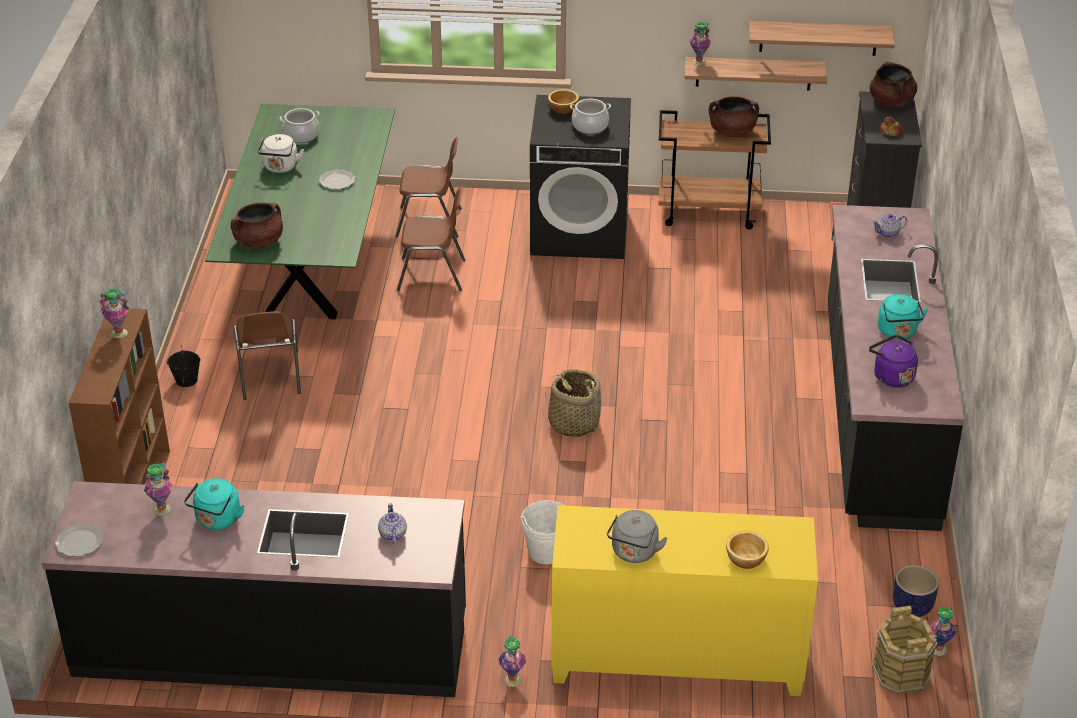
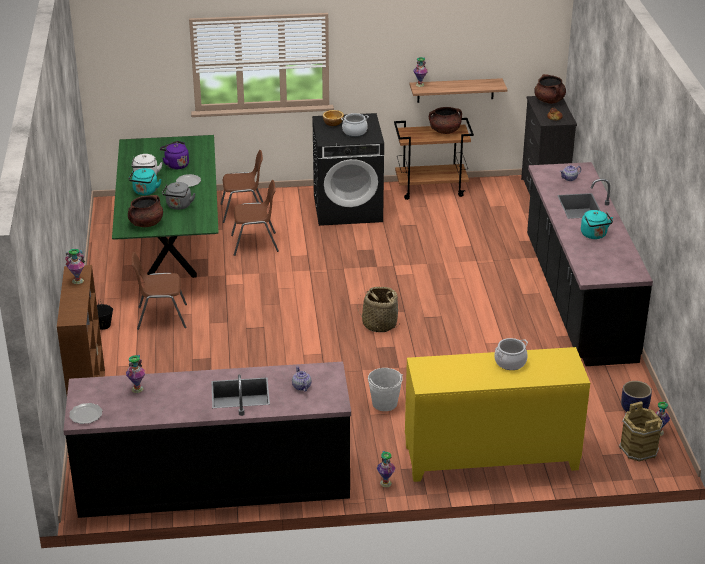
camera: 10 degrees left, 5 degrees down
(217, 521) = (178, 391): turquoise kettle -> turquoise kettle (145, 192)
(269, 376) = (161, 317): brown chair -> brown chair turned 105 degrees clockwise
(301, 135) = (154, 156): cooking pot -> cooking pot (510, 362)
(634, 553) = (466, 380): grey kettle -> grey kettle (178, 206)
(746, 559) = (540, 375): bowl -> none
(818, 38) = (497, 62): shelf -> none
(891, 376) = (598, 261): purple kettle -> purple kettle (175, 165)

